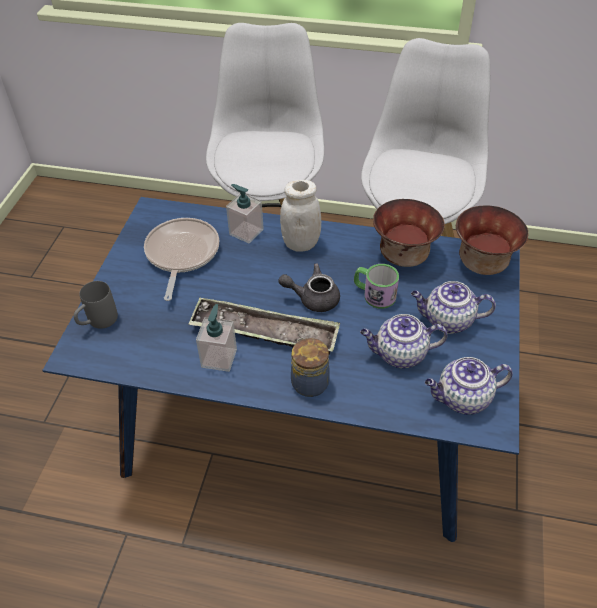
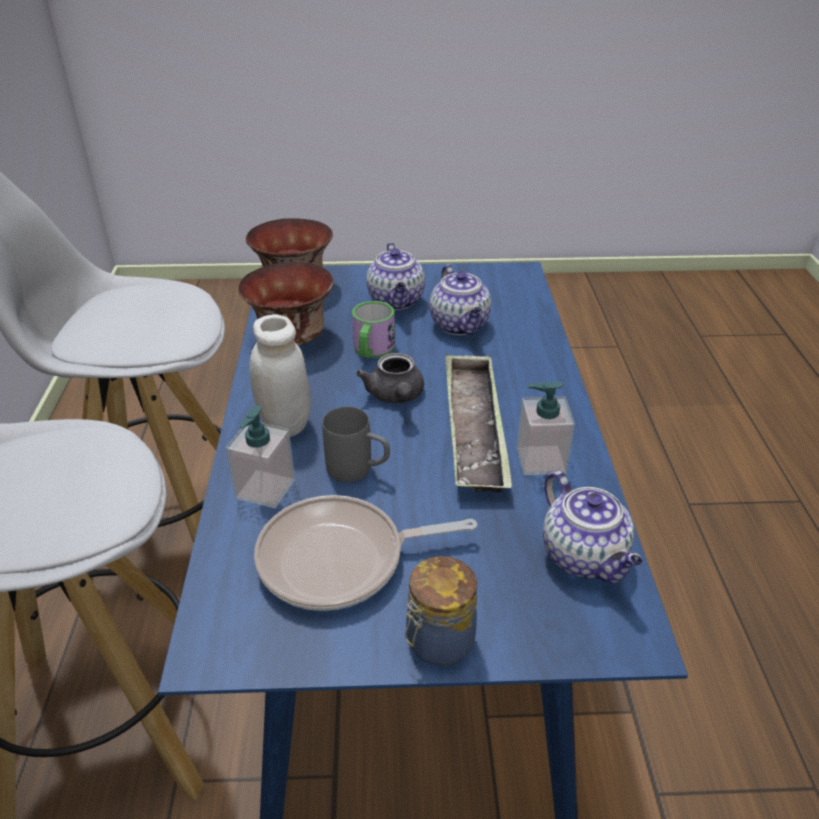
camera: 105 degrees left, 10 degrees down
(98, 322) = (546, 629): grey mug -> grey mug (358, 470)
(309, 382) = (534, 380): jar -> jar (437, 642)
(462, 399) = (498, 288): teapot -> teapot (585, 557)

